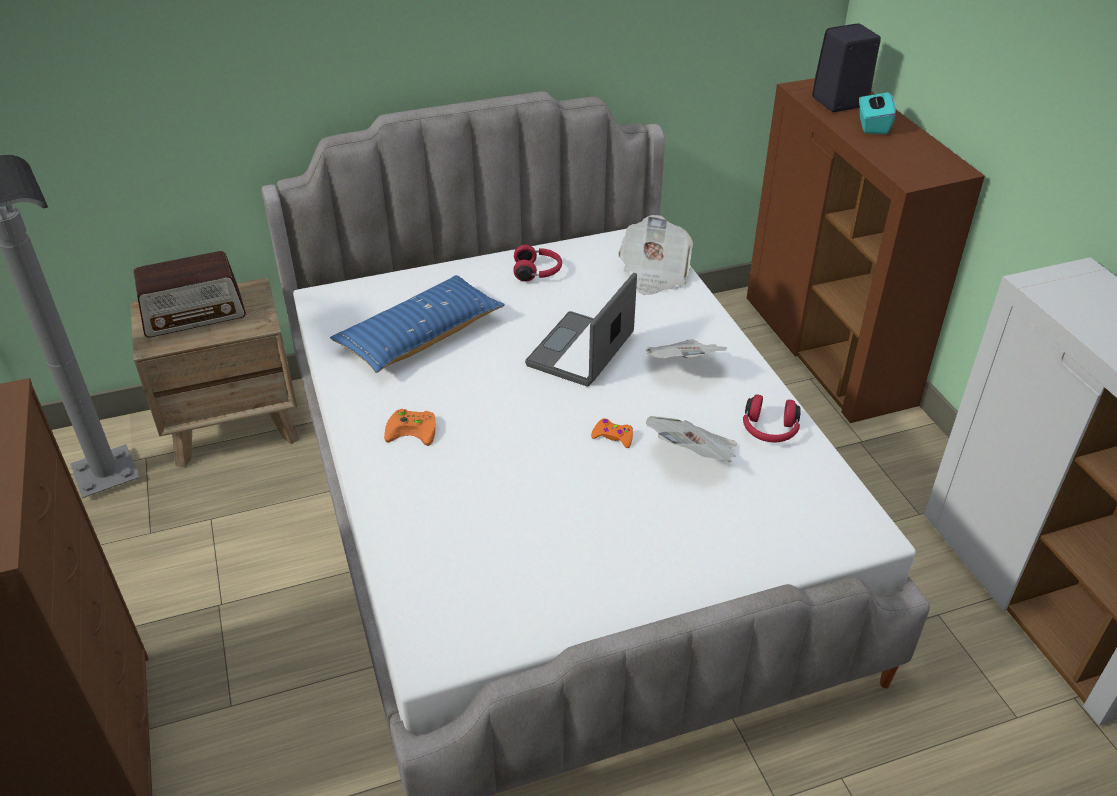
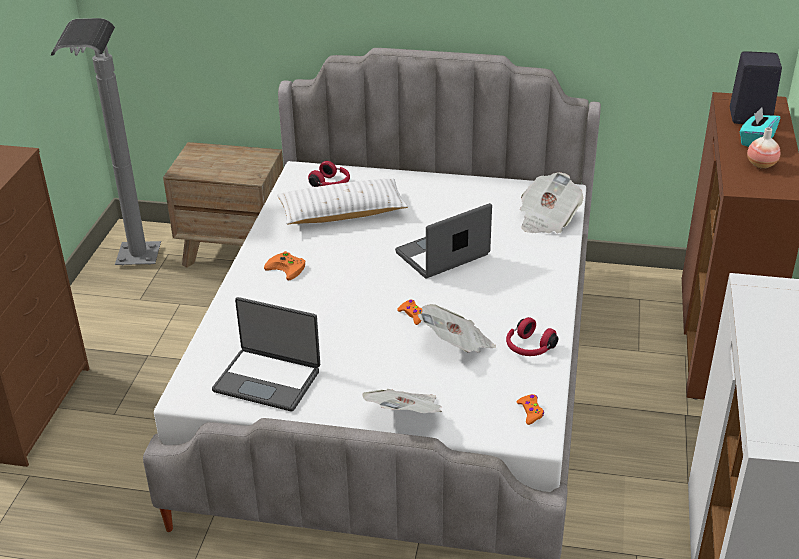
camera: 30 degrees right, 5 degrees down
(194, 313) = (219, 159): radio -> none
(420, 336) = (342, 213): blue pillow -> white pillow
(516, 589) = (268, 379): none -> laptop
(538, 272) = (461, 194): red headphones -> red headphones (331, 184)
(683, 367) = (507, 287): newspaper -> newspaper (406, 416)
(839, 507) = (530, 412): none -> orange game controller
(904, 150) = (761, 165): none -> vase

